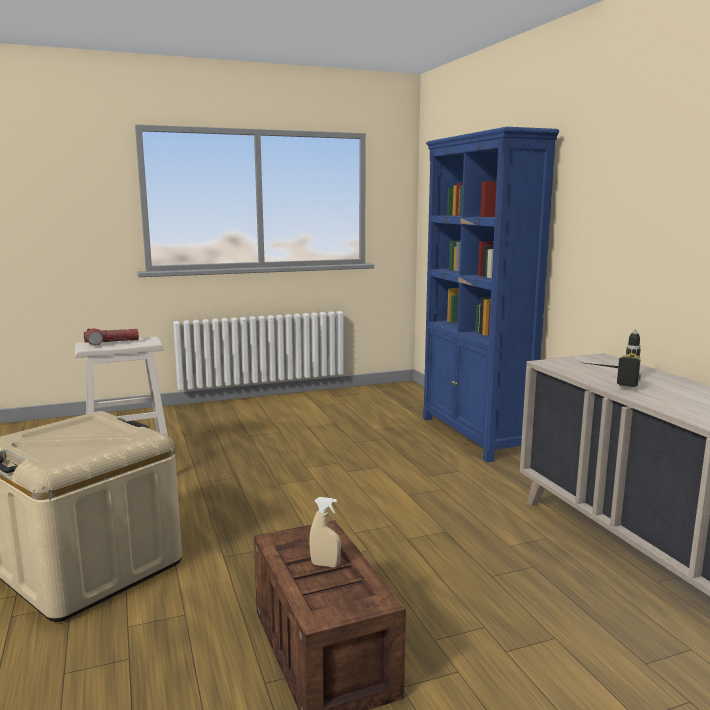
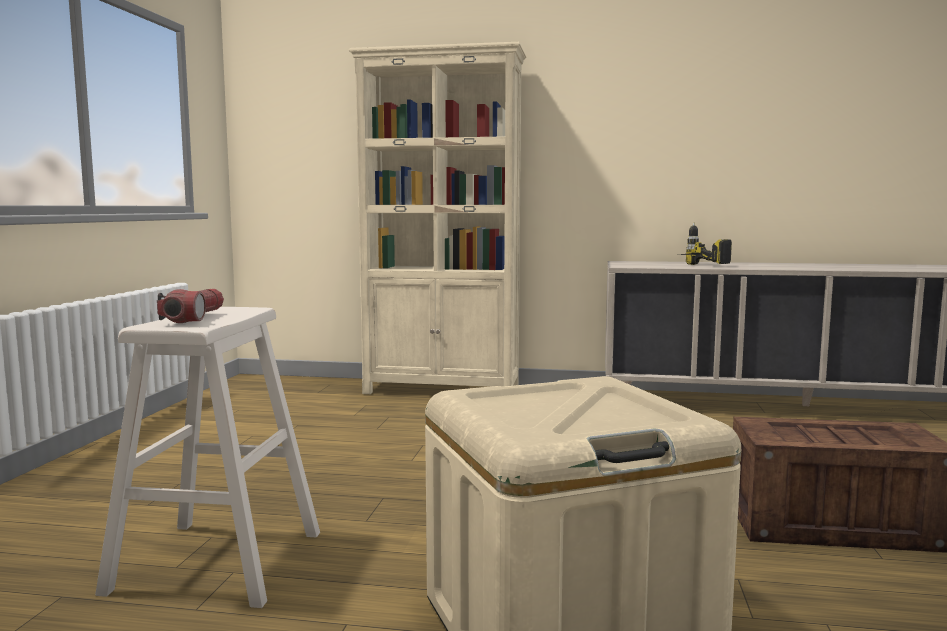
camera: 60 degrees left, 5 degrees down
(325, 564) = (830, 432): beige spray bottle -> none
(474, 435) = (443, 390): blue bookcase -> beige bookcase

